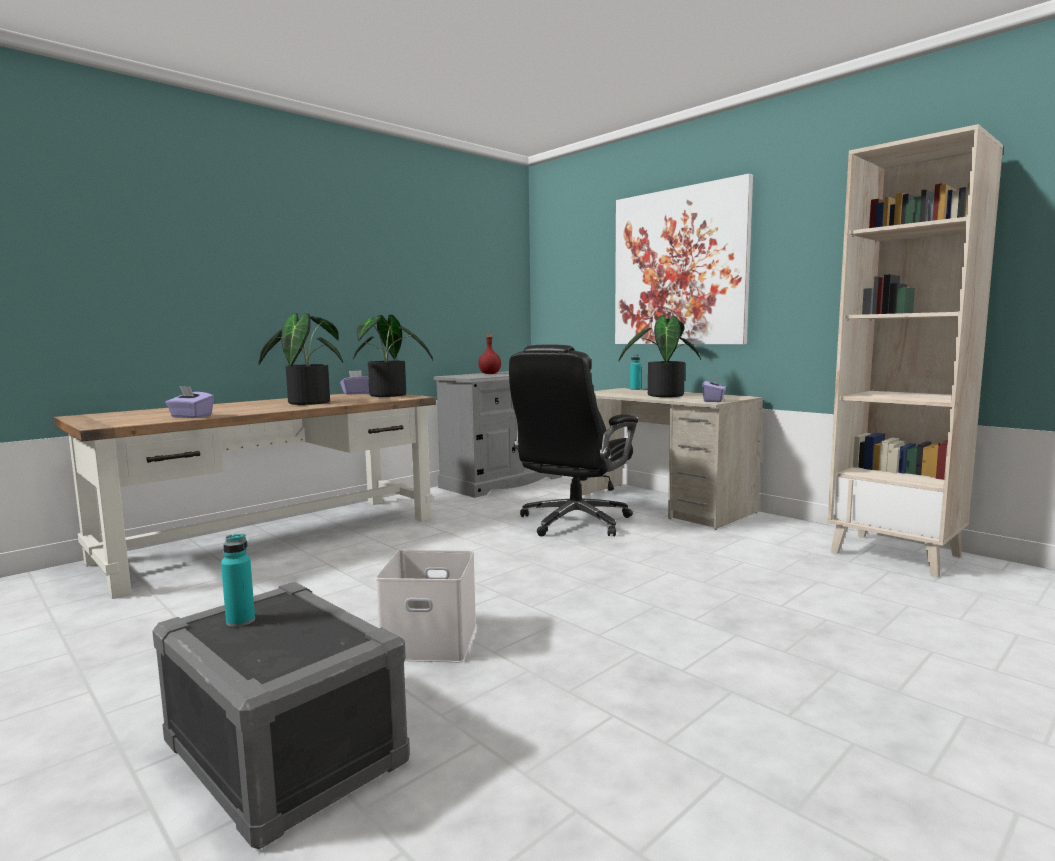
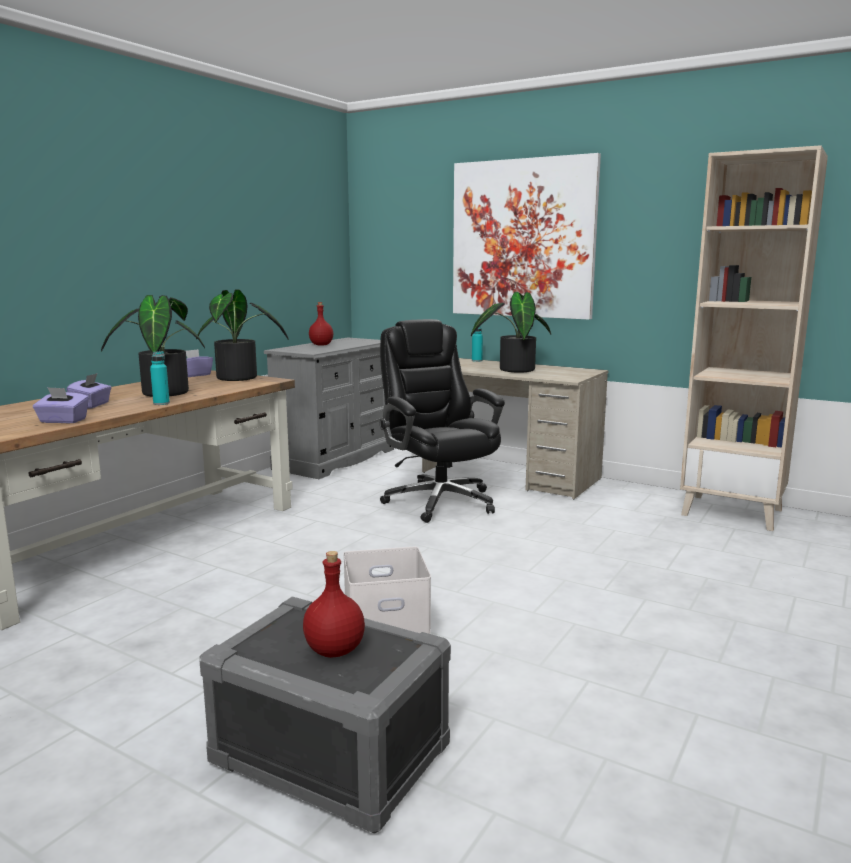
camera: 15 degrees left, 5 degrees up
(240, 621) = (281, 641): turquoise bottle -> turquoise bottle (161, 403)
(280, 636) = (335, 650): none -> red bottle
(573, 522) = (439, 501): black office chair -> black office chair turned 135 degrees clockwise
(713, 401) = (570, 377): purple tissue box -> purple tissue box (91, 405)

